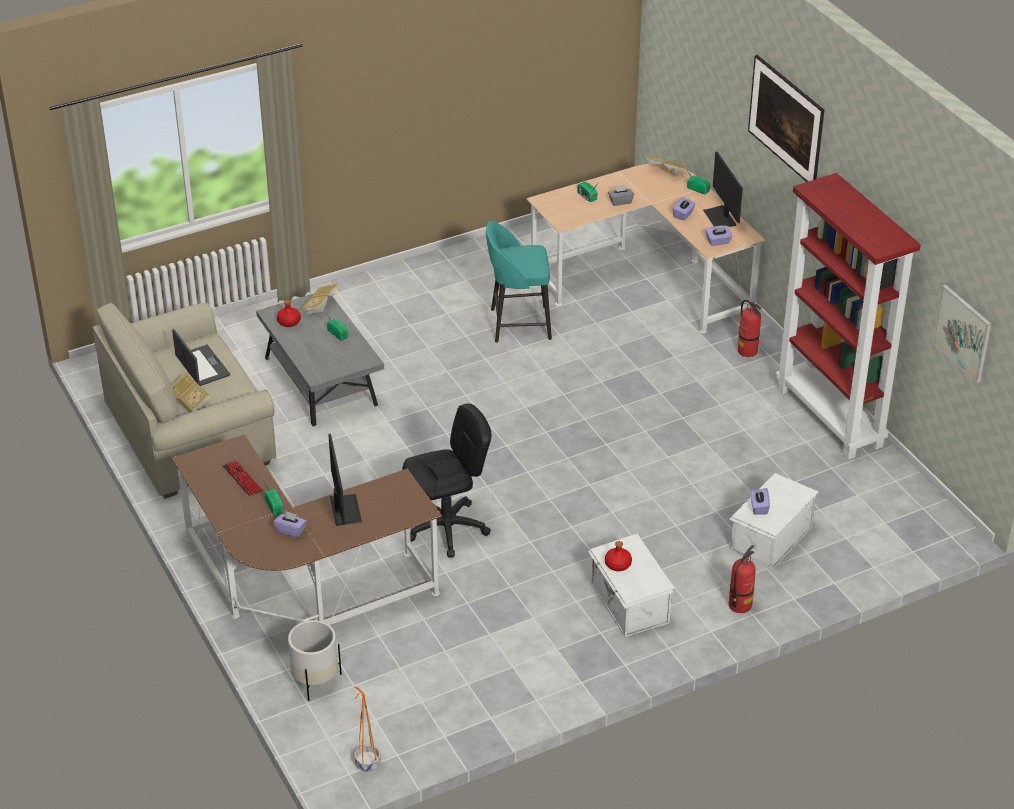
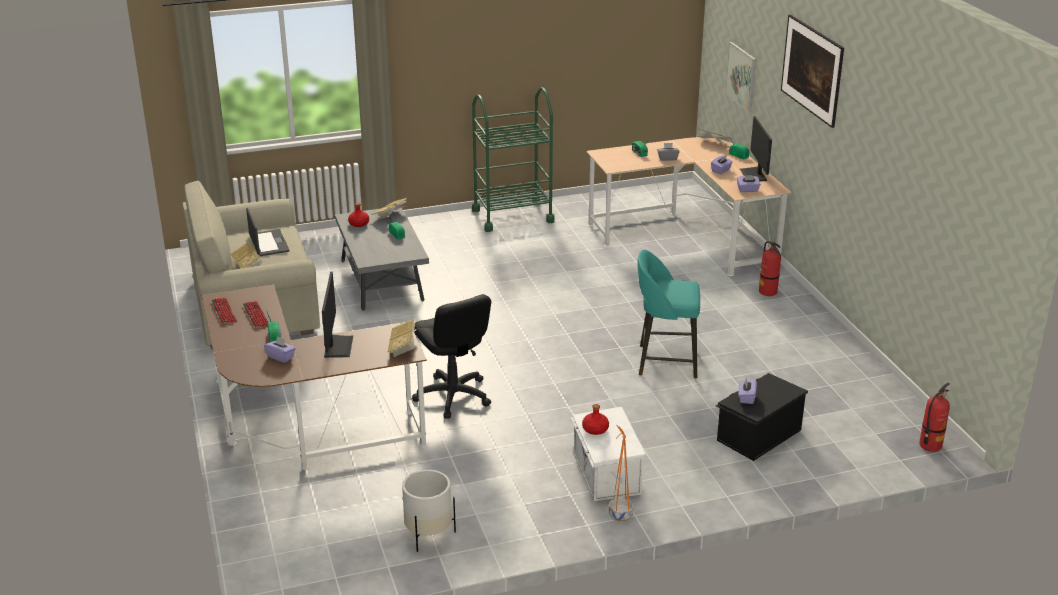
camera: 10 degrees right, 10 degrees down
(206, 478) = (224, 312): none -> keyboard
(315, 681) = (282, 504): white planter -> white planter (428, 535)
(367, 763) = (303, 581): orange planter -> orange planter (620, 515)
(412, 502) = (403, 347): none -> book
(440, 270) = (512, 216): none -> green cart
(447, 528) = (453, 396): black office chair -> black office chair turned 75 degrees clockwise
(518, 324) = (567, 256): turquoise stool -> turquoise stool (665, 361)
(739, 605) = (715, 487): fire extinguisher -> fire extinguisher (930, 445)
(769, 538) = (757, 435): white storage box -> black storage box
(830, 417) = (836, 346): red bookcase -> none
(963, 333) = (961, 240): picture -> picture (741, 76)

